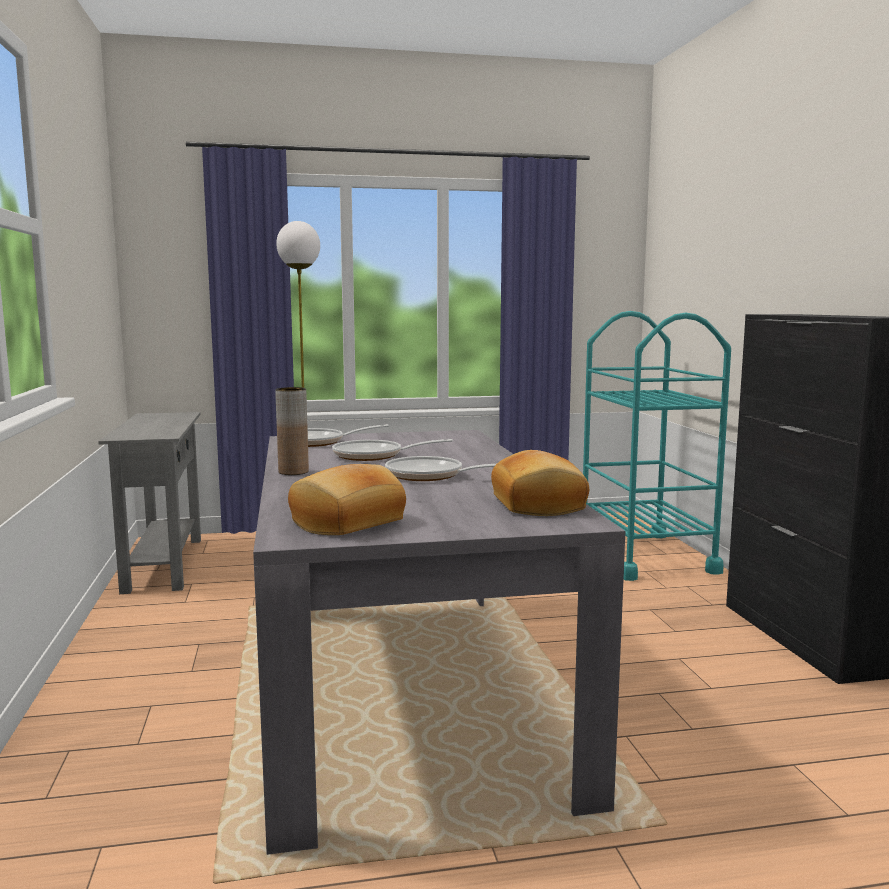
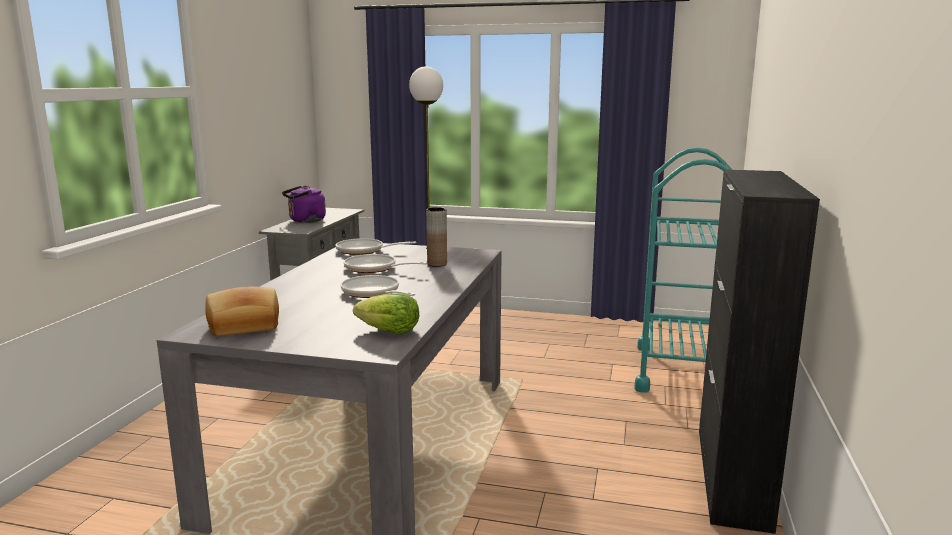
camera: 25 degrees right, 5 degrees up
(144, 426) = (305, 221): none -> purple kettle
(293, 472) = (297, 277): brown vase -> brown vase (437, 264)
(540, 504) = (389, 331): bread -> lettuce

